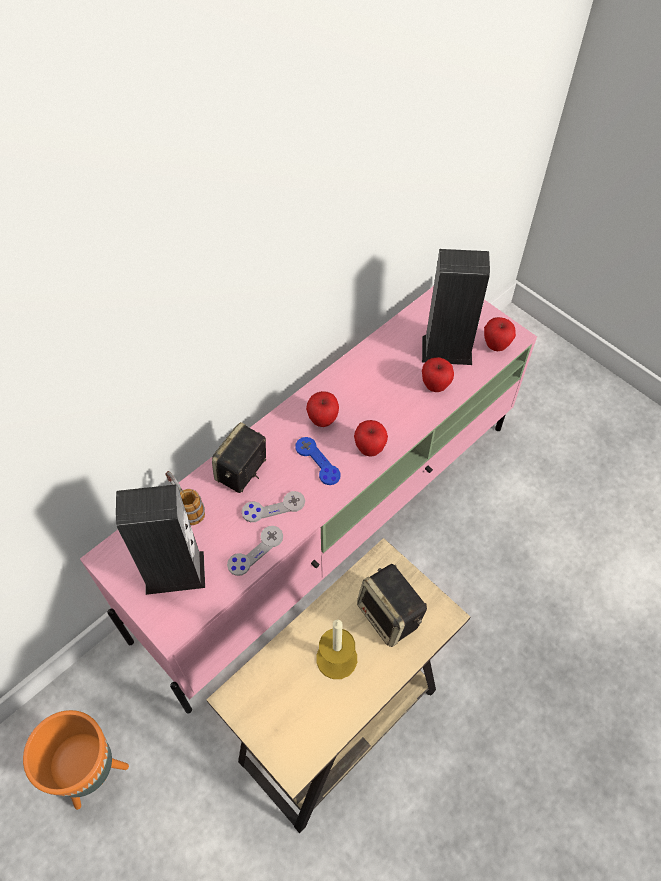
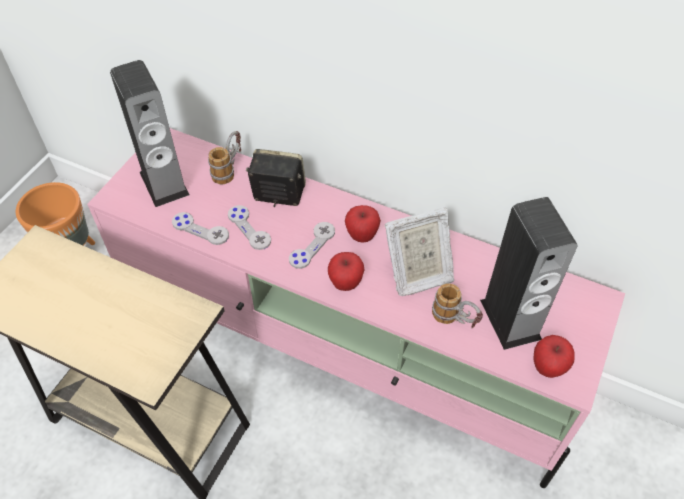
camera: 70 degrees right, 5 degrees down
(317, 461) = (312, 246): blue game controller -> grey game controller
(336, 658) = (86, 303): candle -> none
(381, 394) = (417, 275): none -> picture frame
(390, 616) = (138, 334): speaker -> none
(435, 385) = (455, 320): apple -> mug

